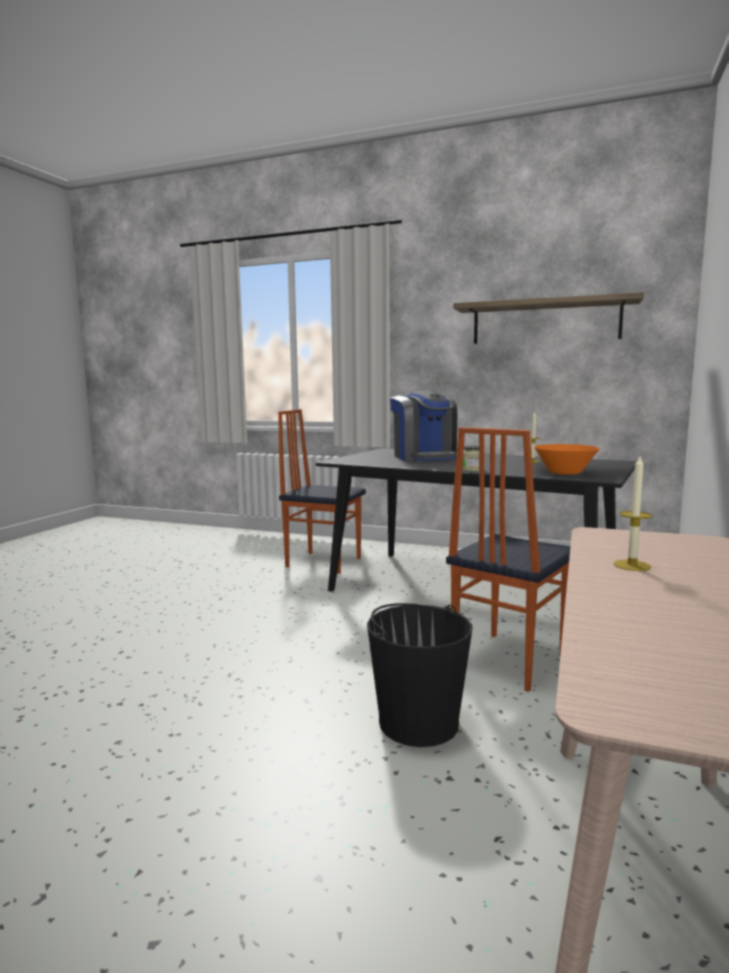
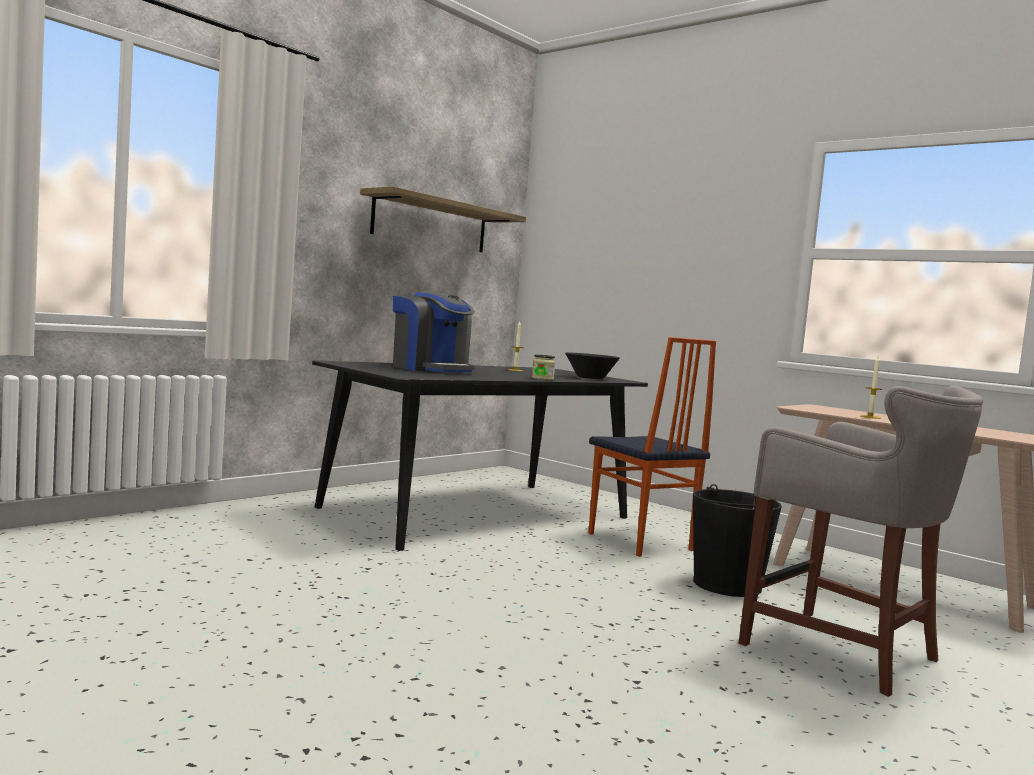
camera: 70 degrees left, 5 degrees down
(248, 817) = (846, 653): none -> grey stool
(323, 562) = (283, 532): chair -> none
(424, 457) = (431, 369): coffee machine -> coffee machine turned 45 degrees clockwise
(565, 473) = (590, 378): orange bowl -> black bowl

